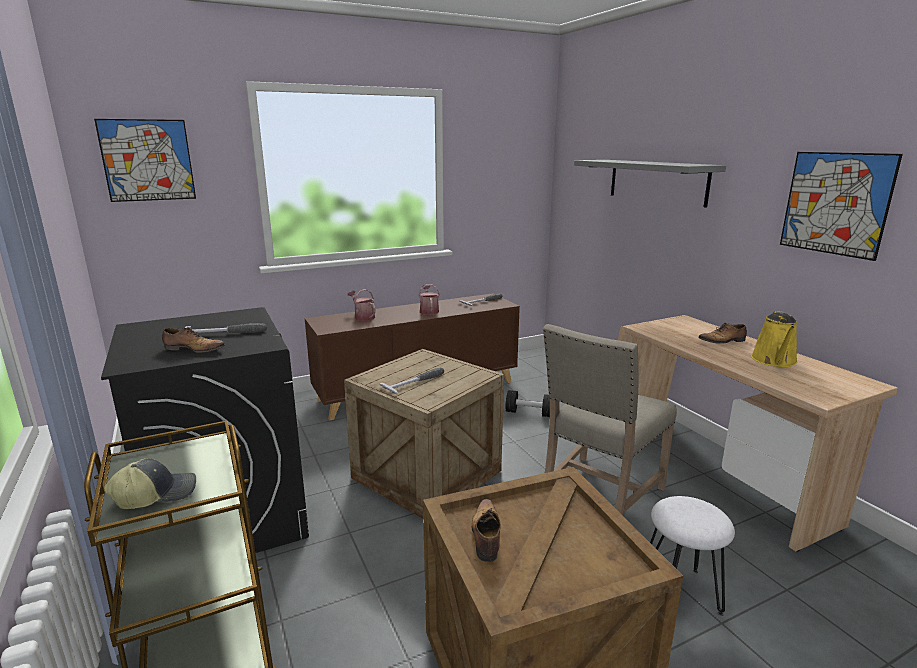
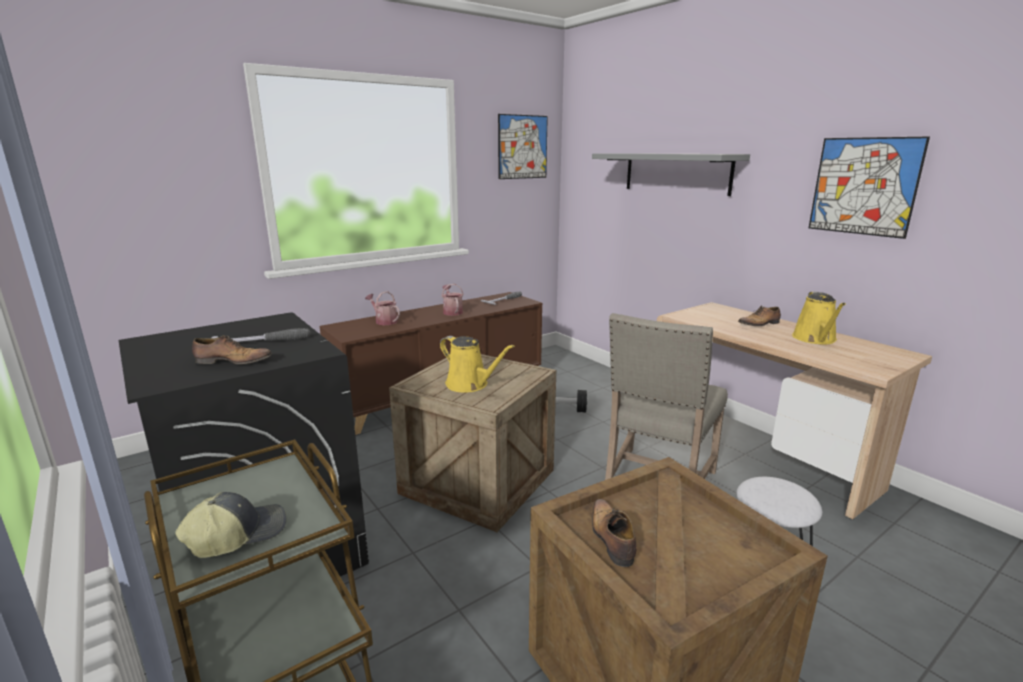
camera: 10 degrees left, 0 degrees up
(147, 160) = (130, 151): picture -> picture (522, 147)
(416, 383) = (470, 385): hammer -> yellow watering can

